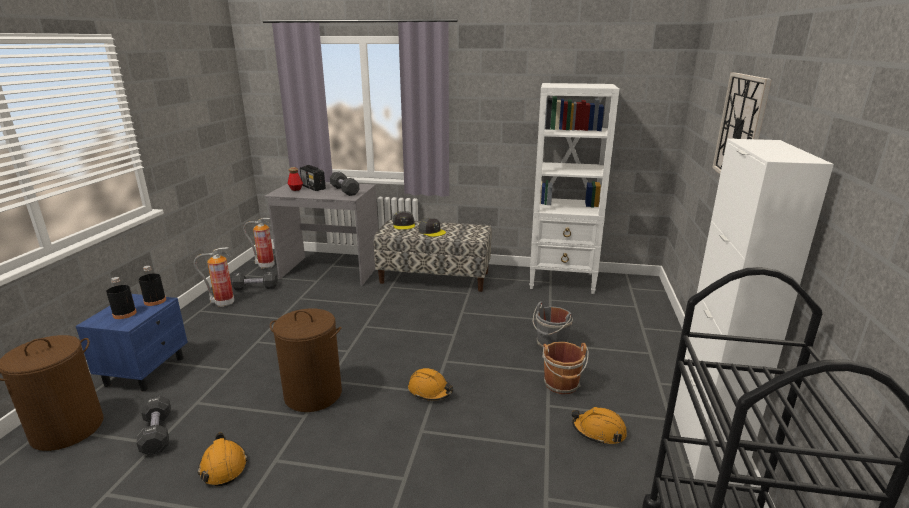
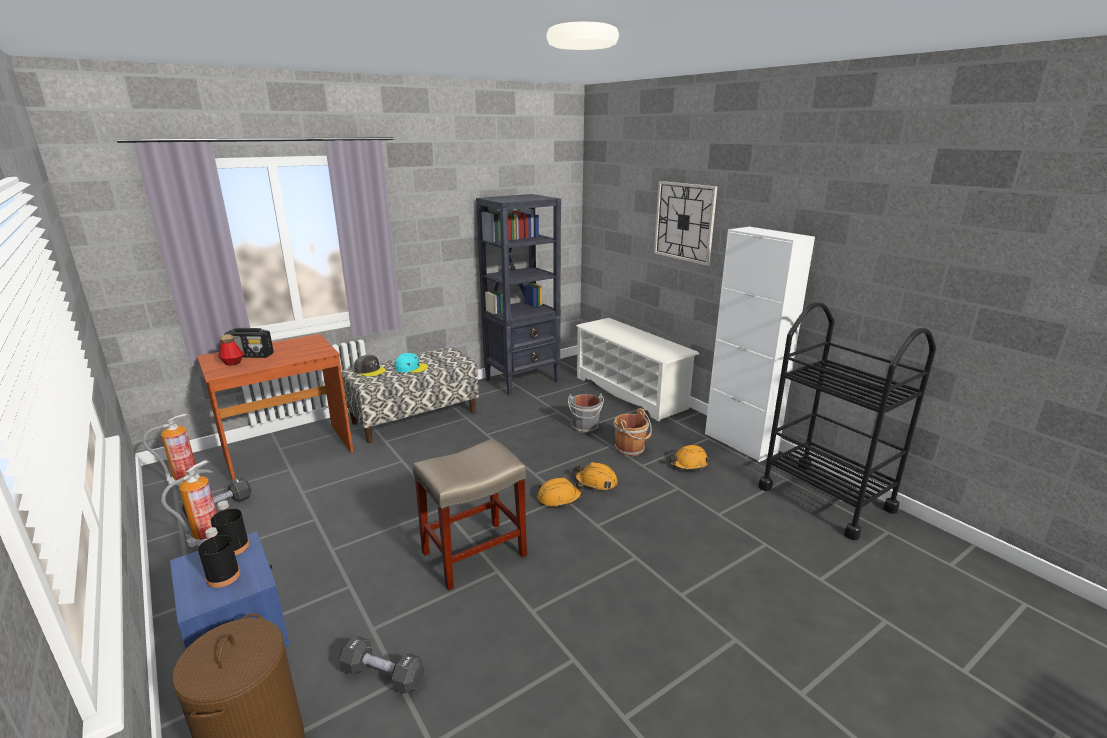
camera: 45 degrees left, 0 degrees up
(223, 466) = (498, 645): orange hard hat -> orange hard hat (596, 482)
(313, 394) = (475, 553): brown laundry basket -> beige stool
(330, 271) = (288, 454): grey desk -> brown desk
(344, 191) = (302, 348): black dumbbell -> none
(432, 231) = (411, 368): grey cap -> turquoise cap
(562, 281) = (523, 380): white bookcase -> black bookcase
(654, 333) = (630, 392): none -> white shoe rack

